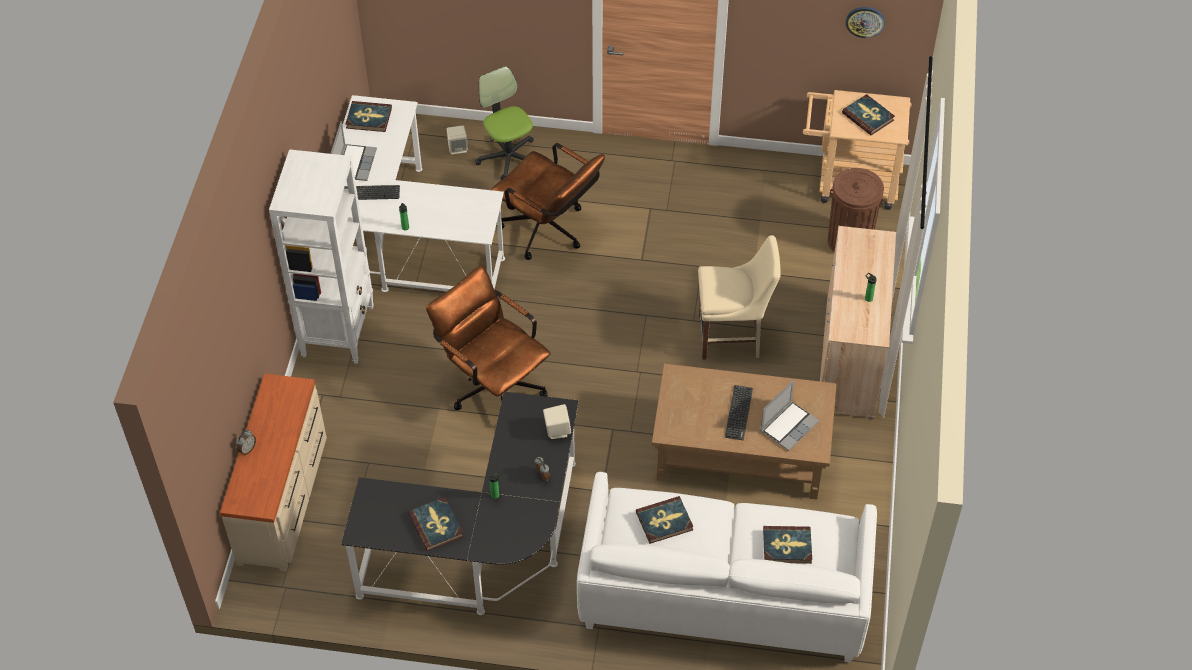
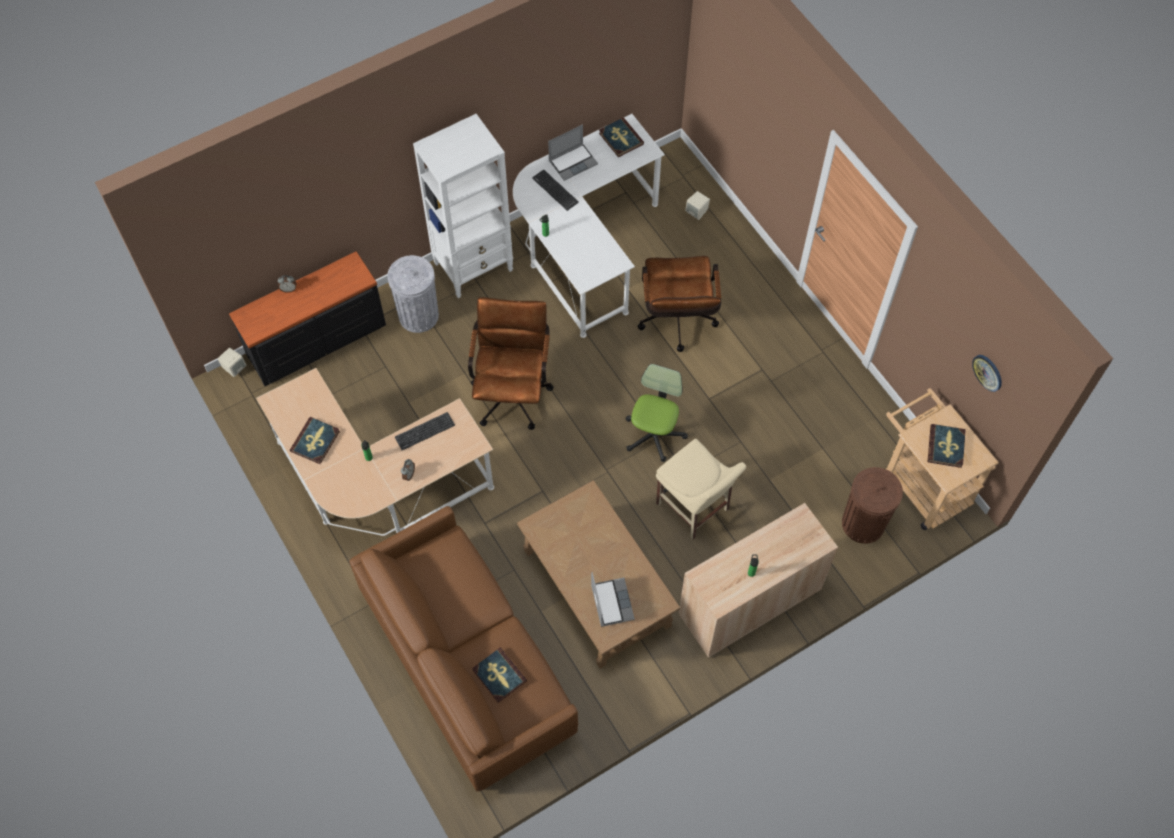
camera: 50 degrees right, 10 degrees up
(284, 498) = (317, 341): beige dresser -> black dresser
(342, 404) = (418, 315): none -> grey trash can
(485, 548) = (377, 487): black desk -> beige desk
(508, 157) = (719, 247): office chair -> office chair (654, 435)
(557, 430) = (455, 455): beige speaker -> beige speaker (234, 368)
(664, 521) = (452, 579): book -> none
(723, 591) = (467, 661): white sofa -> brown sofa
(738, 413) = (593, 560): keyboard -> keyboard (425, 431)
(789, 425) = (611, 602): laptop -> laptop turned 105 degrees counterclockwise

